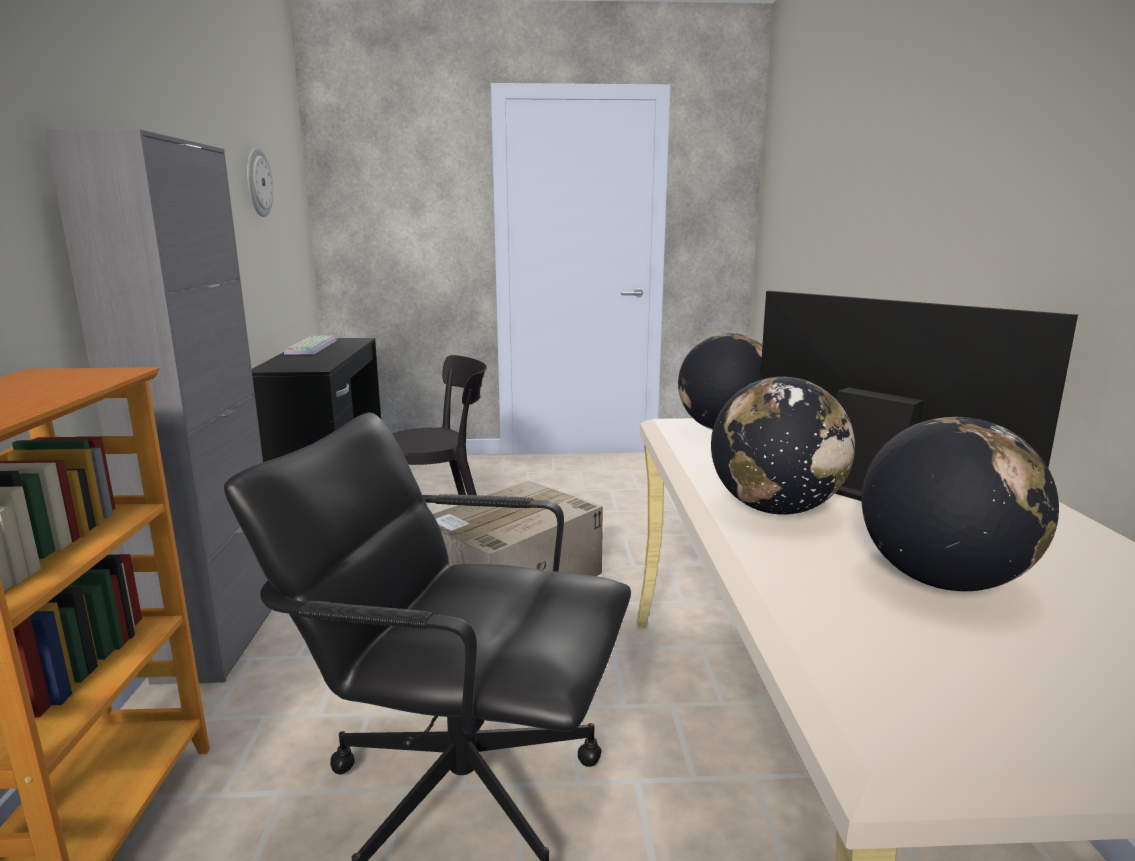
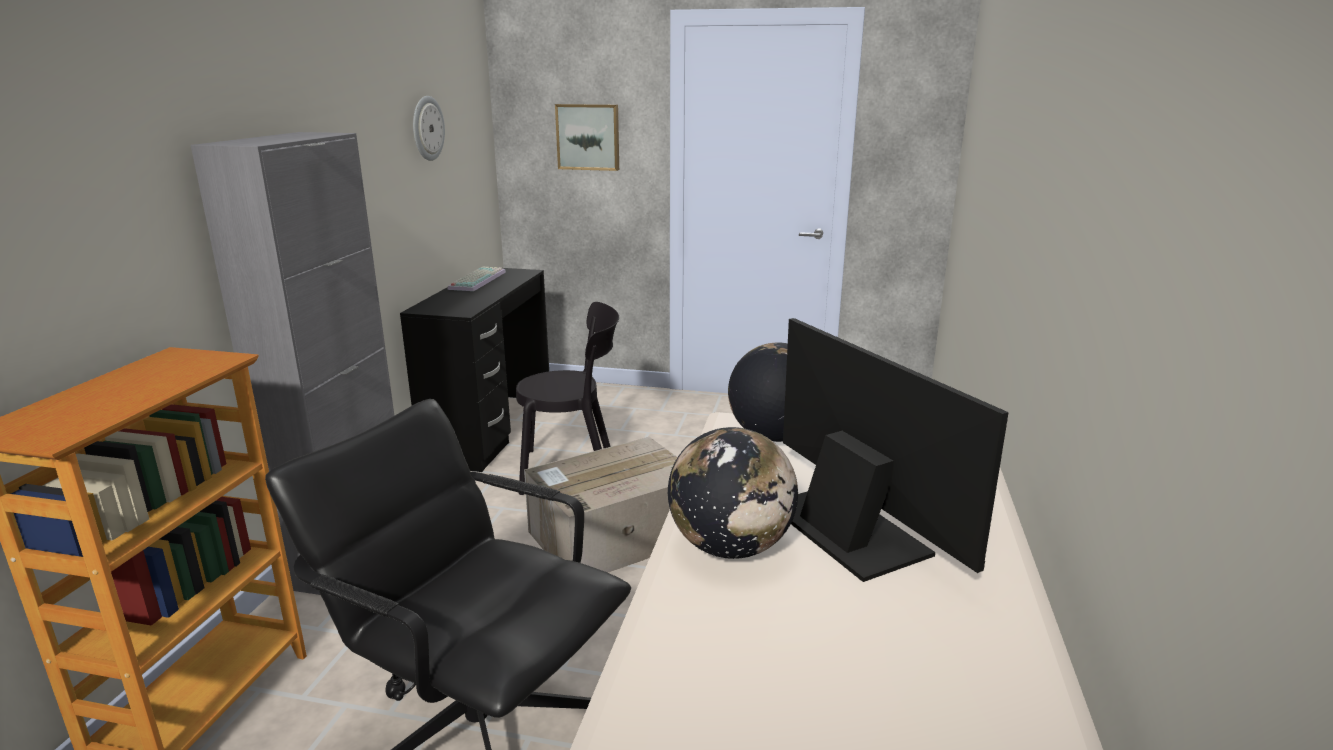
camera: 15 degrees right, 5 degrees up
(411, 206) = (588, 137): none -> picture
(942, 580) = (804, 656): globe -> none

